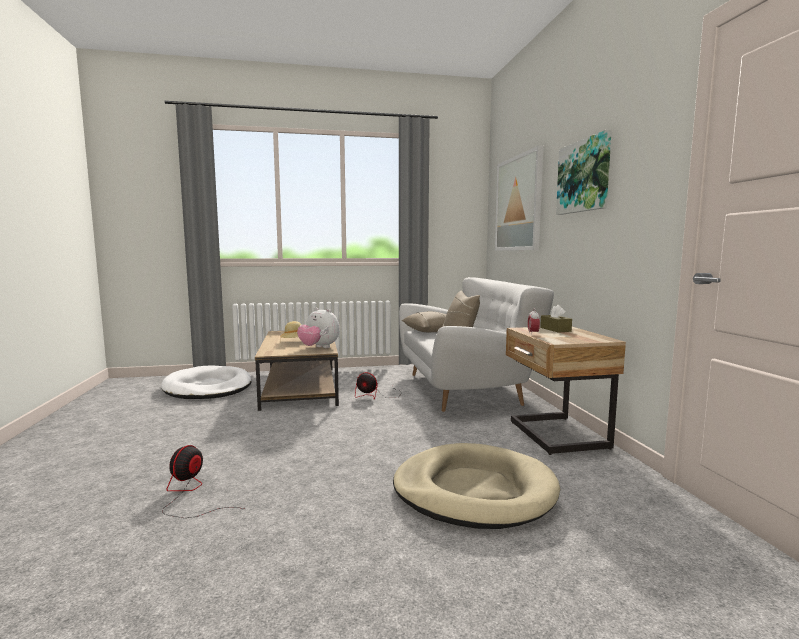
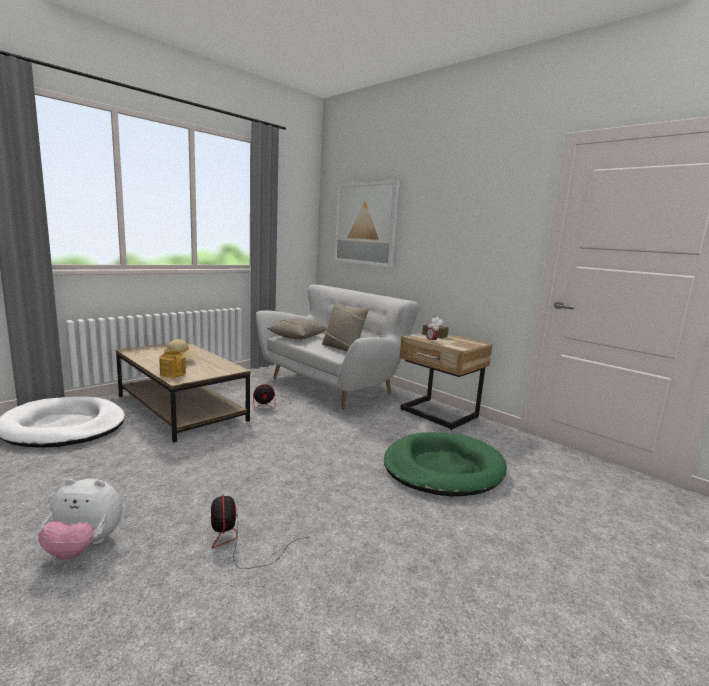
camera: 35 degrees left, 5 degrees up
(273, 349) = (173, 373): none -> teapot
(319, 348) = (220, 366): plush toy -> plush toy (84, 547)
(474, 490) = (443, 468): beige dog bed -> green dog bed
(584, 176) = (448, 216): picture -> none

